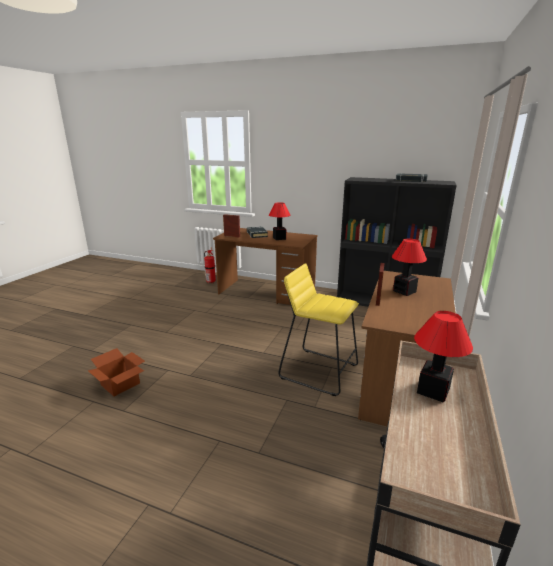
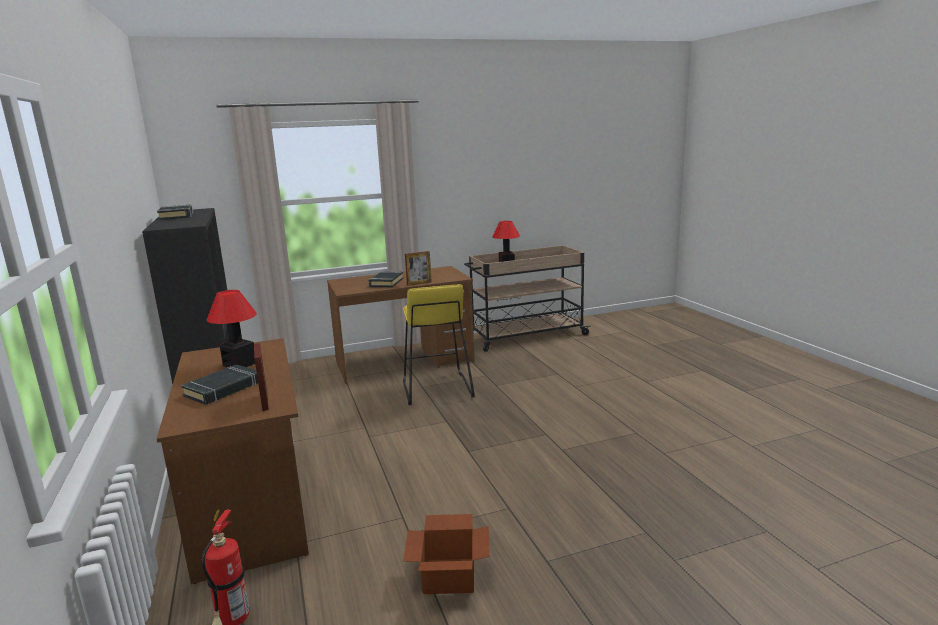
camera: 130 degrees left, 5 degrees down
(120, 384) = (626, 457): cardboard box -> cardboard box (450, 574)
(404, 291) = (386, 282): table lamp -> black book

